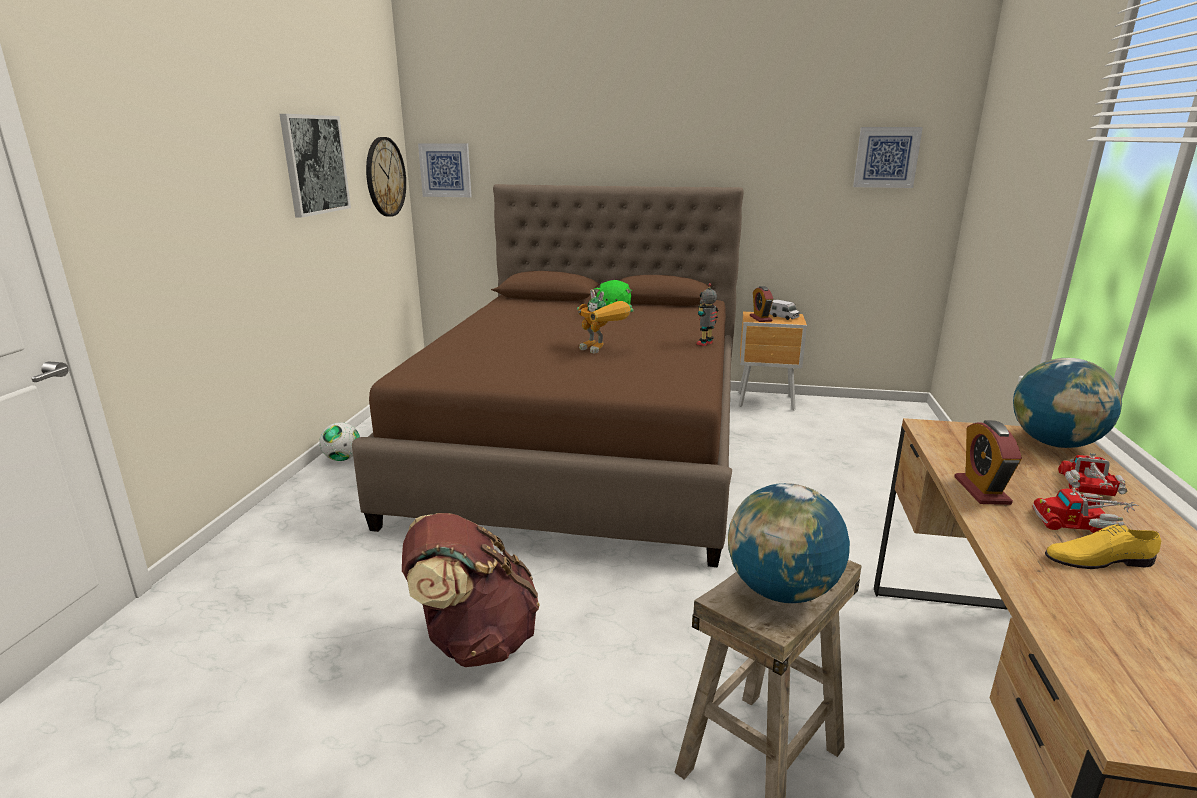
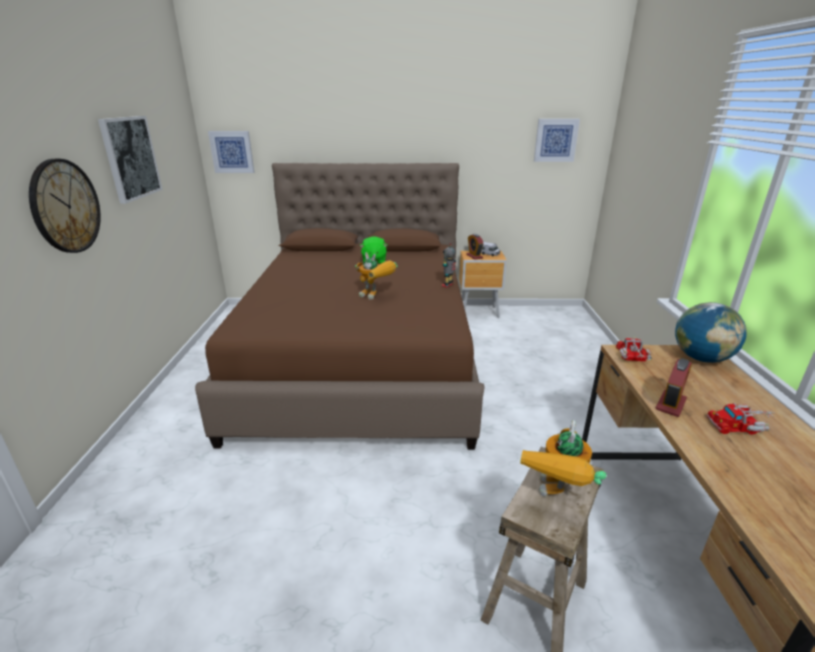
camera: 10 degrees left, 5 degrees up
(342, 459) = (178, 387): football -> none
(385, 177) = (185, 160): wall clock -> wall clock (65, 206)
(474, 641) = (315, 534): brown backpack -> none
(781, 591) = (557, 498): globe -> toy robot
(981, 490) = (670, 404): alarm clock -> alarm clock turned 135 degrees counterclockwise
(1088, 489) = (734, 395): toy truck -> toy truck (632, 357)
(1097, 559) = (758, 456): yellow shoe -> none

